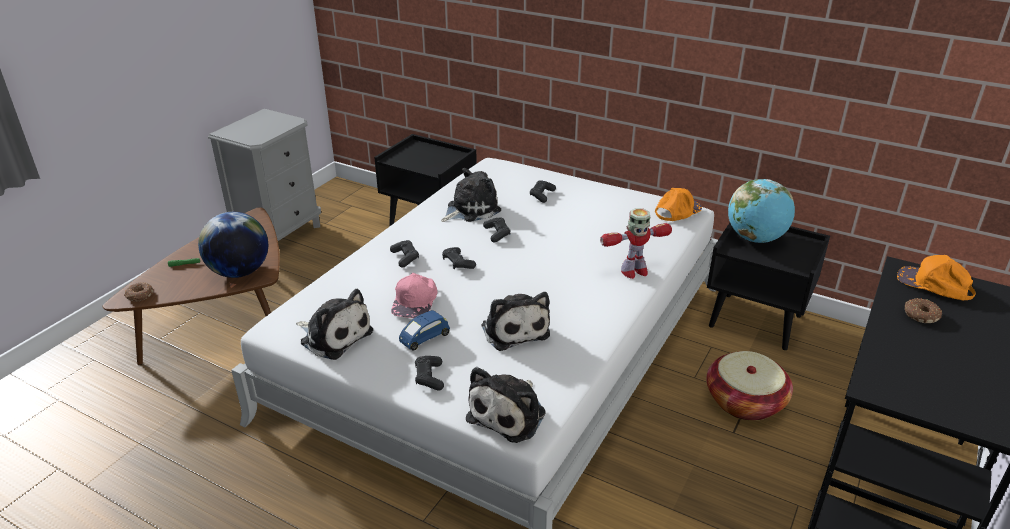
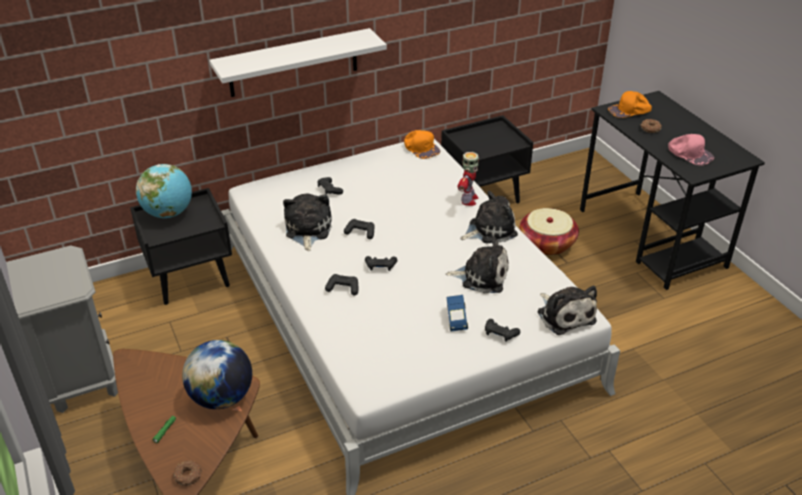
camera: 55 degrees left, 5 degrees up
(334, 336) = (410, 362): plush toy -> plush toy (489, 229)
(415, 300) = (407, 305): pink cap -> pink cap (690, 153)
(575, 53) = (293, 63): none -> white shelf
(677, 210) = (421, 148): orange cap -> orange cap turned 150 degrees clockwise
(755, 239) = (473, 140): globe -> globe (168, 213)

